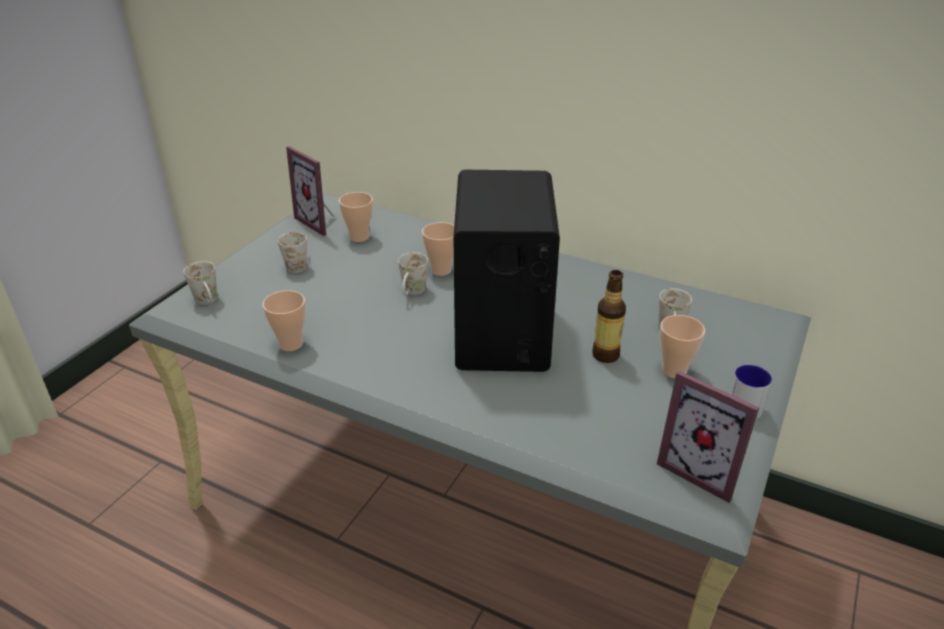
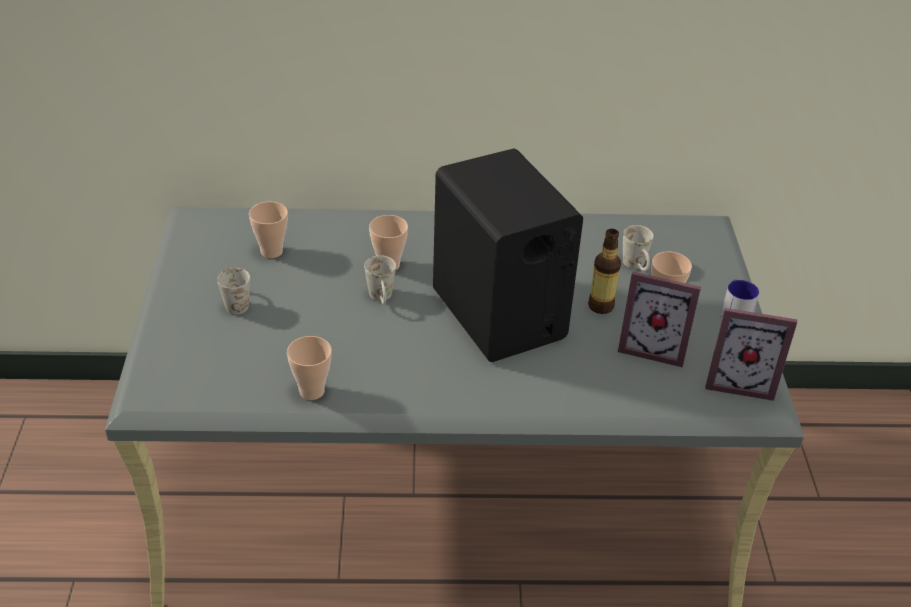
camera: 30 degrees left, 5 degrees up
(208, 302) = (180, 376): white mug -> none
(321, 222) = (211, 245): picture frame -> picture frame (653, 347)

